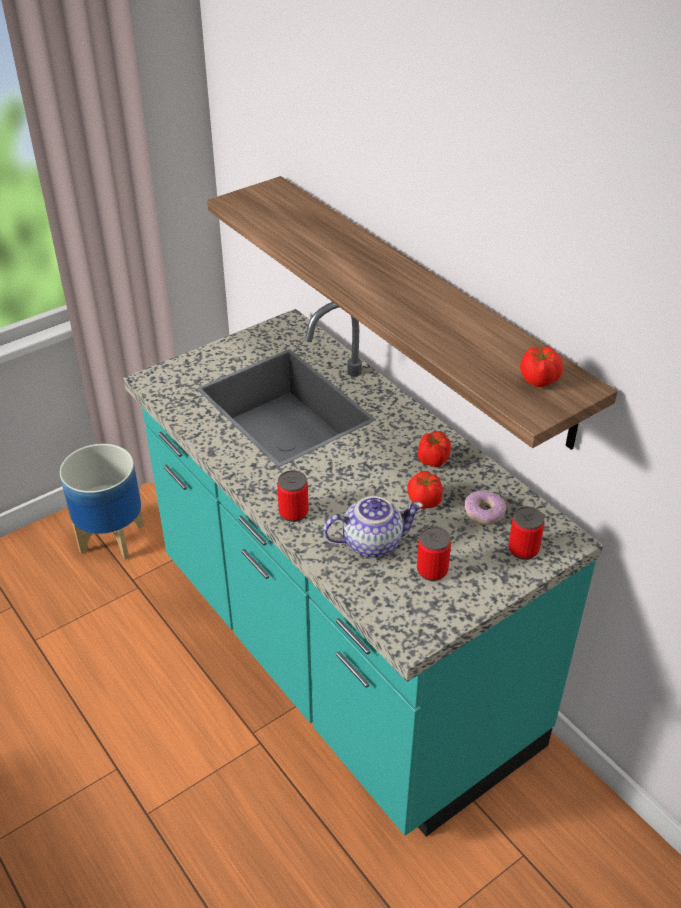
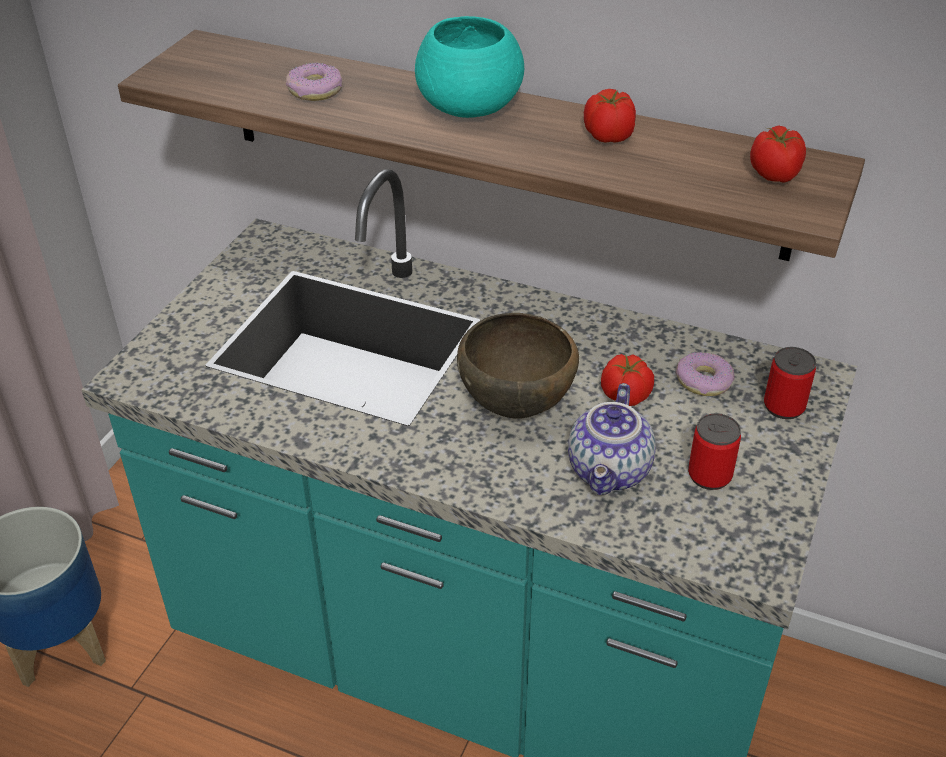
camera: 30 degrees left, 0 degrees up
(293, 512) = (480, 476): can -> none
(310, 236) = (315, 91): none -> donut
(351, 481) = (517, 407): none -> brown bowl
(372, 542) = (611, 472): teapot -> teapot turned 150 degrees clockwise
(390, 274) = (468, 107): none -> turquoise bowl
(432, 460) = (591, 343): tomato -> tomato (607, 137)

